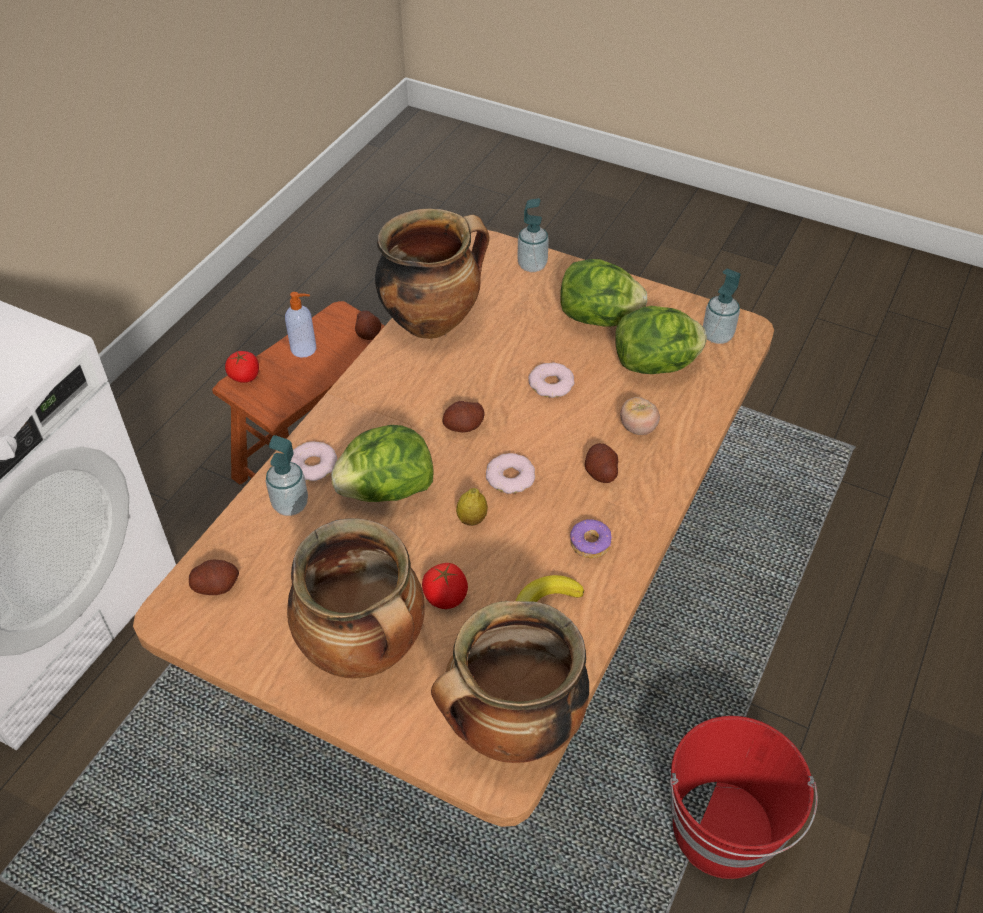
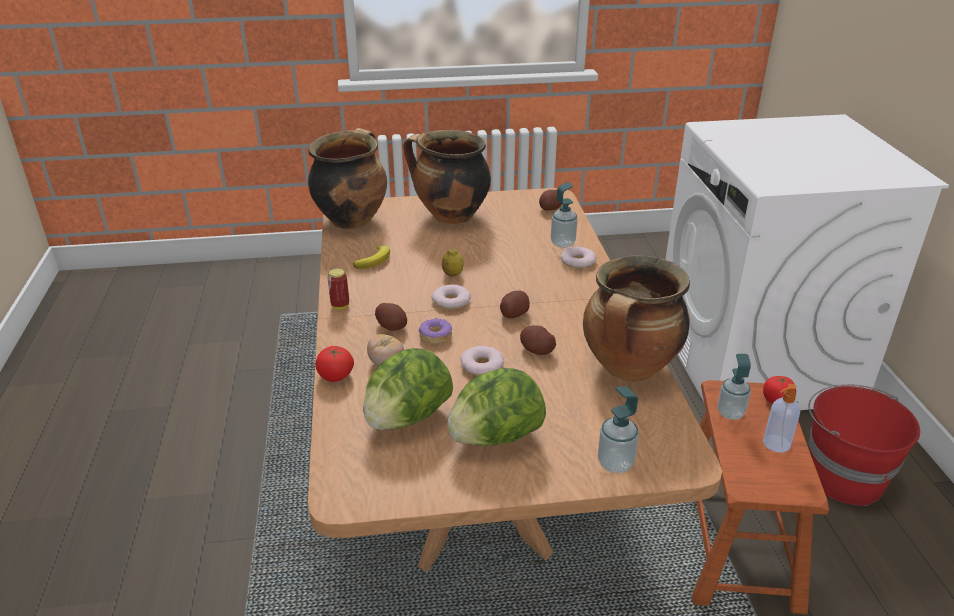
camera: 145 degrees right, 15 degrees down
(368, 334) = (751, 484): potato -> potato (537, 350)
(386, 490) = (519, 267): lettuce -> none
(445, 596) = (431, 243): tomato -> tomato (335, 376)
(590, 544) = (368, 290): donut -> donut (435, 336)
(638, 533) = (340, 306): none -> can
(717, 336) = (367, 474): soap dispenser -> soap dispenser (730, 413)
(723, 830) = (249, 458): red bucket -> red bucket (843, 477)

